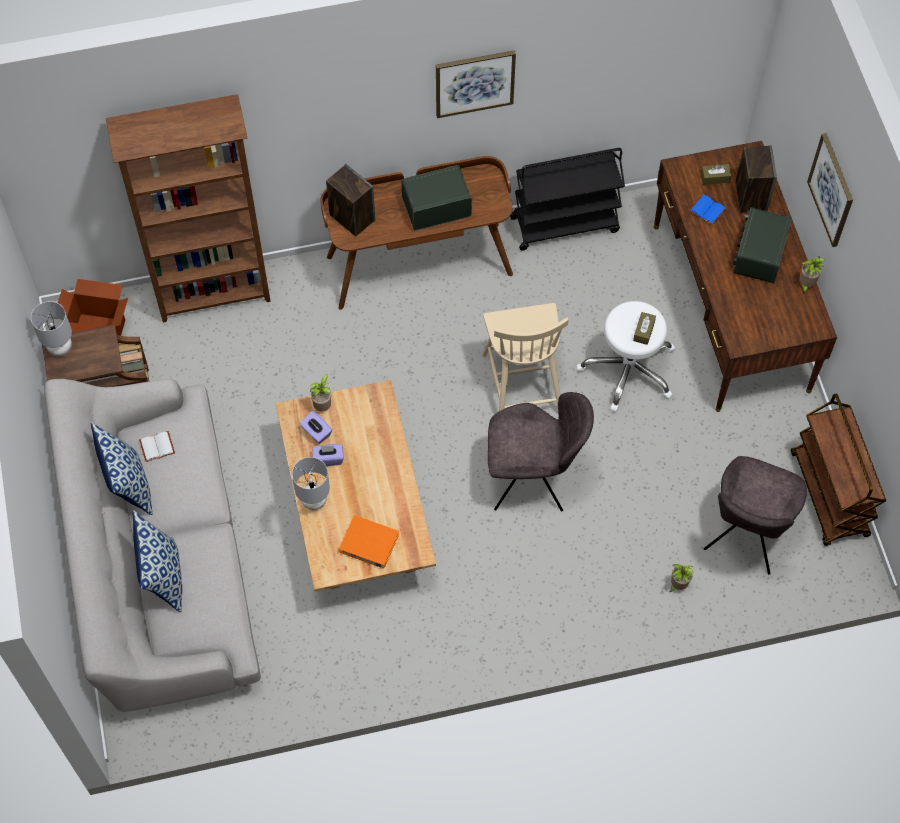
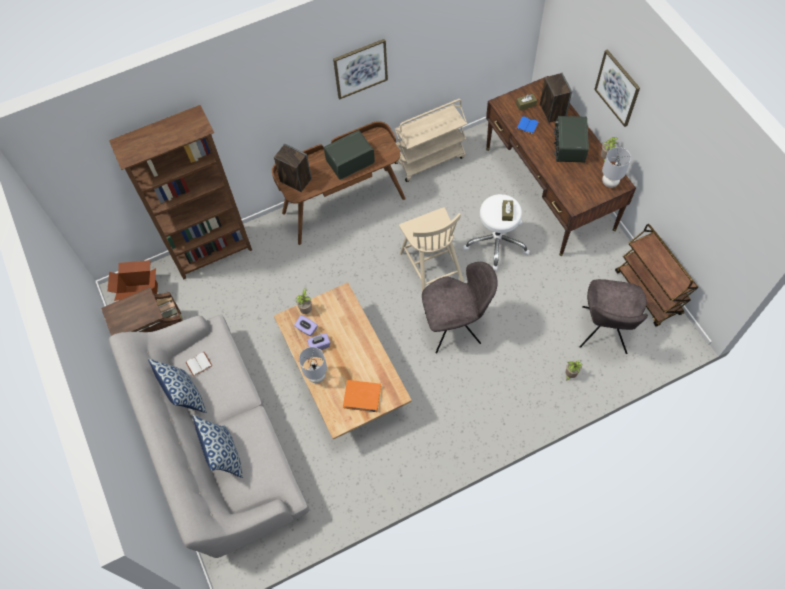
camera: 10 degrees left, 0 degrees up
(60, 348) = (115, 311): grey table lamp -> grey table lamp (609, 182)
(565, 223) = (430, 159): black cart -> beige cart

